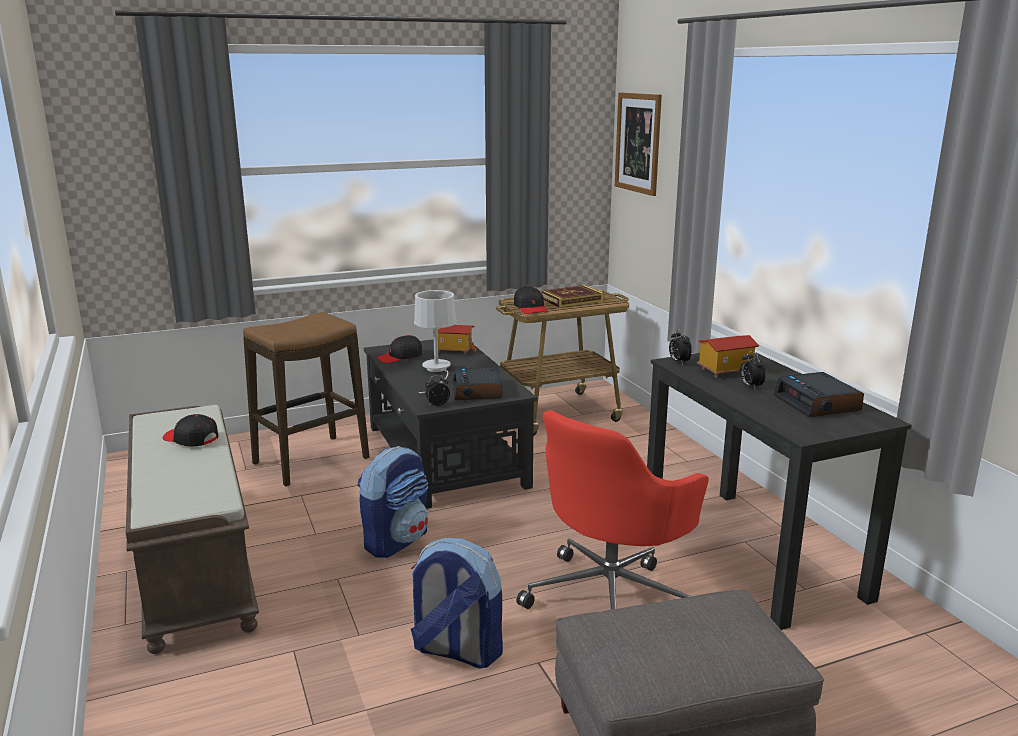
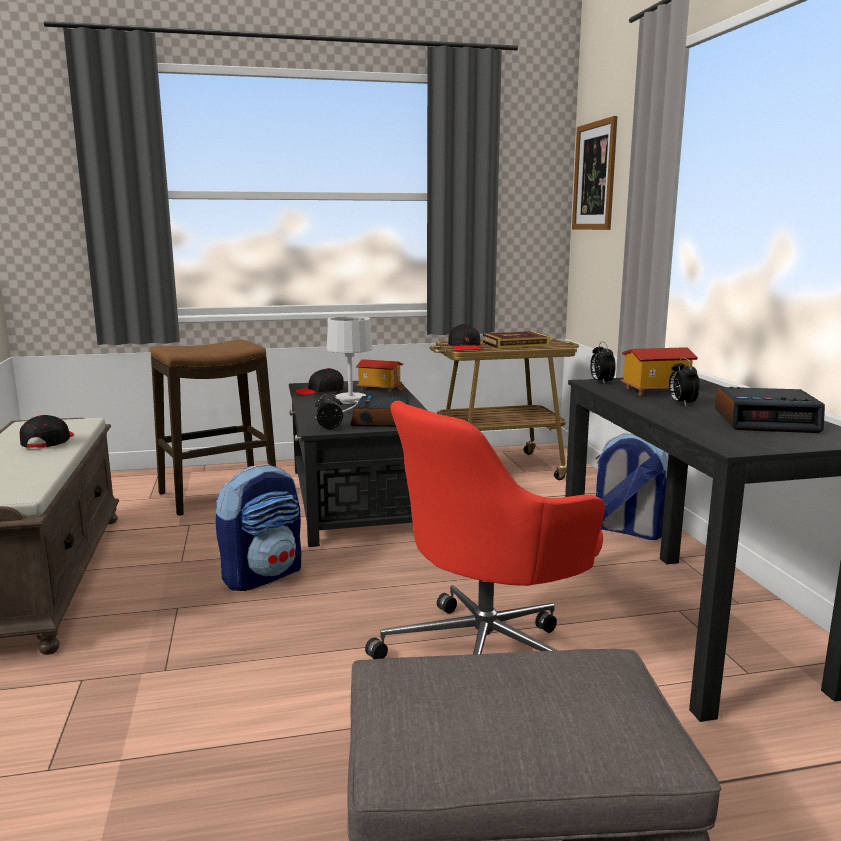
camera: 10 degrees right, 5 degrees down
(191, 439) = (48, 442): black cap -> black cap turned 45 degrees clockwise
(456, 651) = (268, 701): backpack -> backpack (628, 530)
(818, 403) = (766, 421): alarm clock -> alarm clock turned 75 degrees counterclockwise

